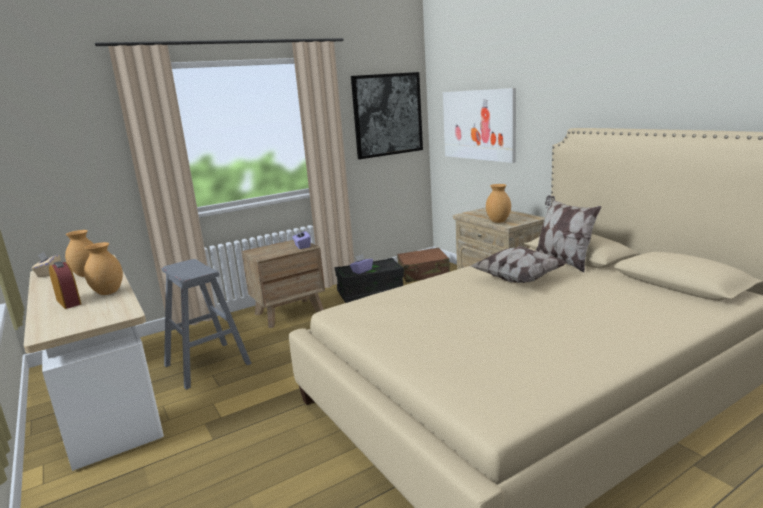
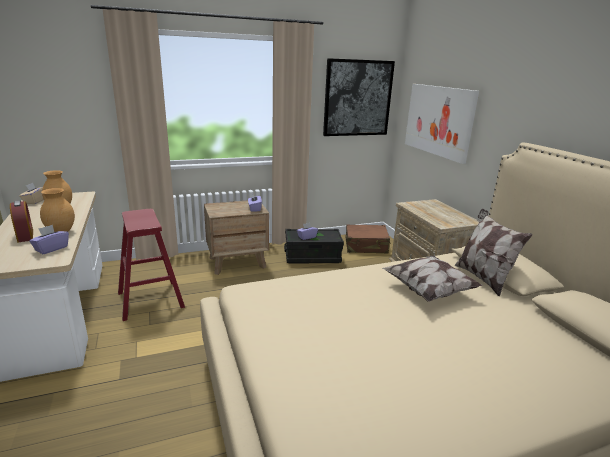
camera: 10 degrees right, 5 degrees up
(111, 307) = (51, 248): none -> purple tissue box
(207, 364) = (150, 300): grey stool -> red stool
(498, 221) = (435, 219): brown vase -> none

